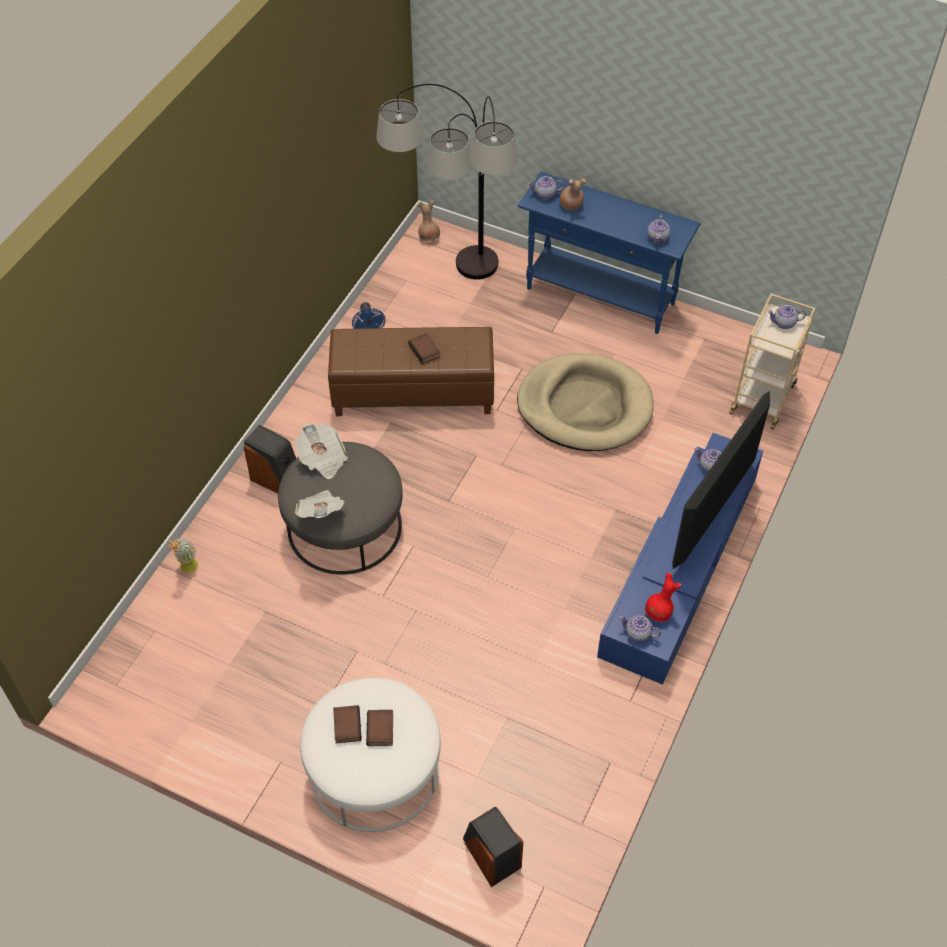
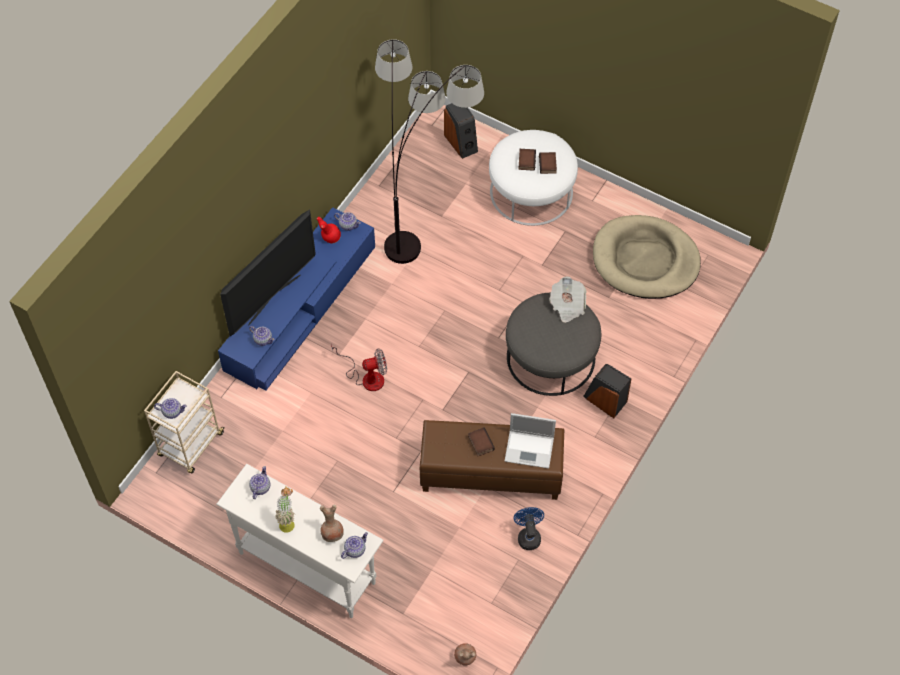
camera: 175 degrees left, 5 degrees up
(188, 569) = (668, 332): potted plant -> potted plant (288, 521)
(322, 459) = (567, 348): newspaper -> none
(367, 348) = (530, 449): none -> laptop
(459, 300) = (441, 573): floor lamp -> floor lamp (421, 215)
(545, 194) = (355, 549): teapot -> teapot turned 45 degrees counterclockwise
(575, 485) = (366, 377): none -> fan
(584, 406) = (345, 448): beige dog bed -> beige dog bed (645, 260)
(600, 296) = (306, 567): blue console table -> white console table

